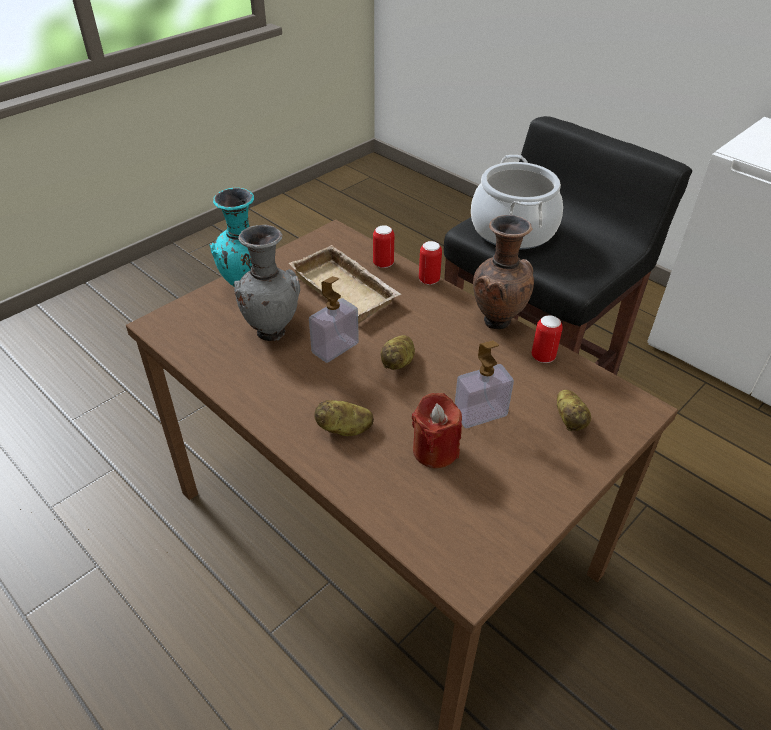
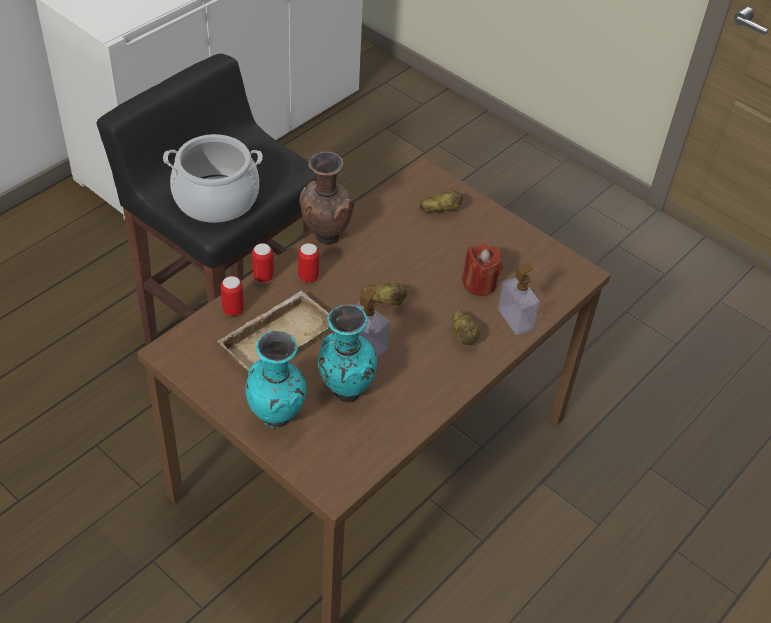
camera: 95 degrees left, 5 degrees up
(272, 332) = (344, 391): grey vase -> turquoise vase
(480, 414) = (439, 256): soap dispenser -> soap dispenser (515, 319)
(543, 357) = (372, 215): can -> can (308, 277)

